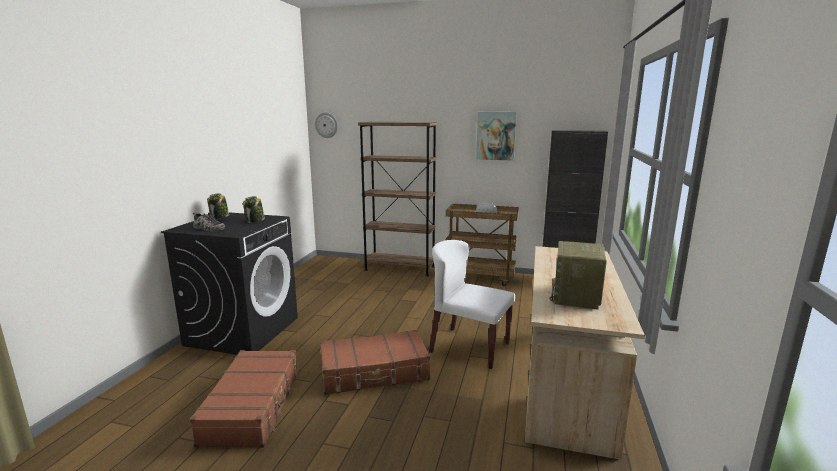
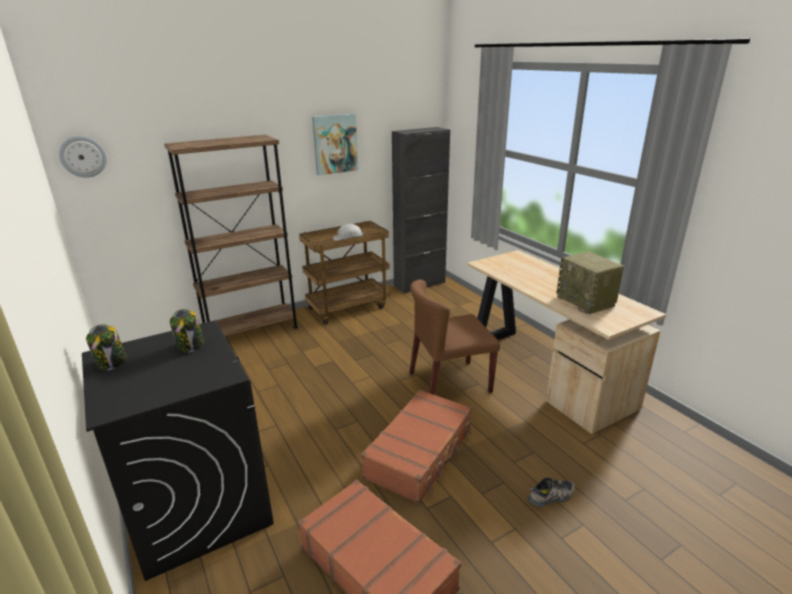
camera: 45 degrees left, 10 degrees up
(208, 228) = (156, 387): shoe -> shoe (551, 497)
(469, 347) = (449, 382): white chair -> brown chair

